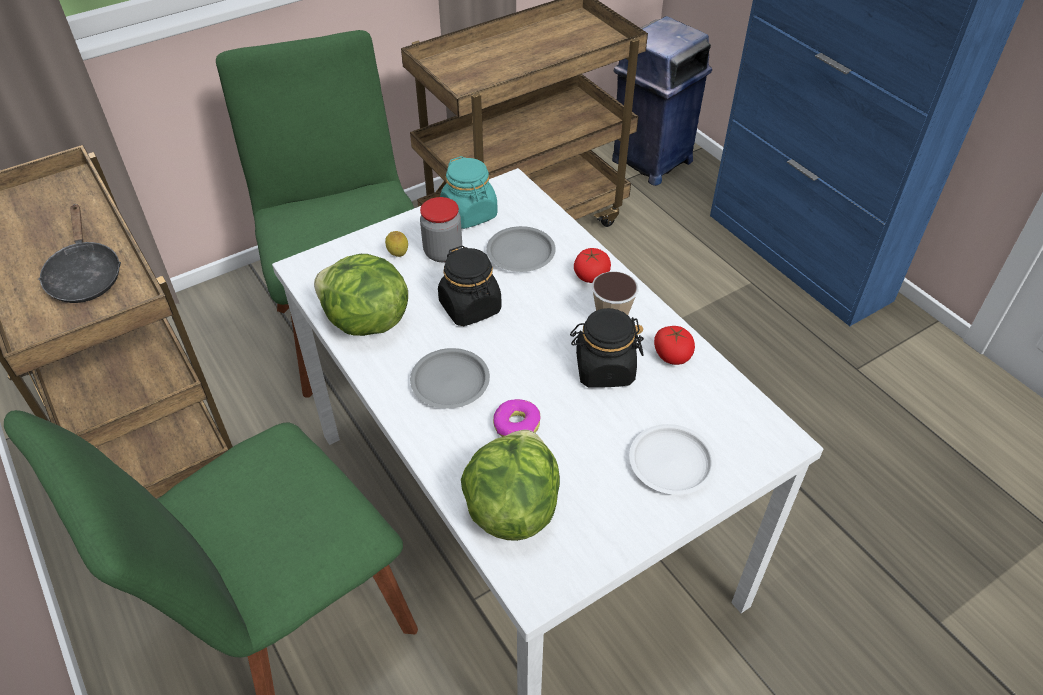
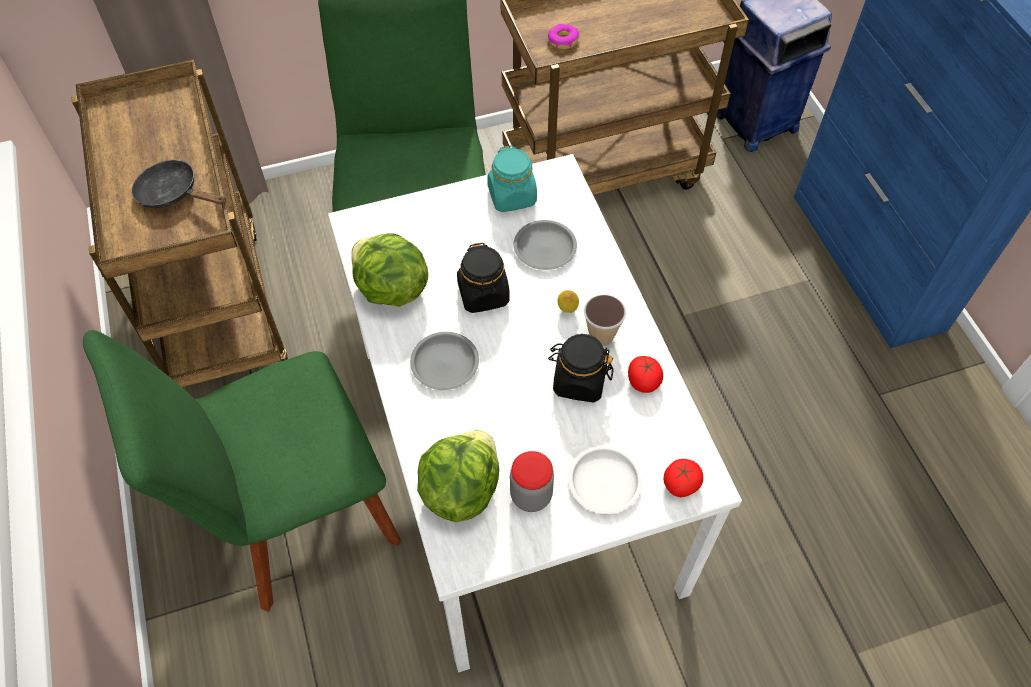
camera: 15 degrees right, 10 degrees up
(85, 276) = (174, 194): black frying pan -> black frying pan turned 120 degrees clockwise
(398, 255) = (437, 228): lemon -> lemon (567, 310)
(443, 252) = (476, 233): jar -> jar (531, 495)
(516, 425) = (487, 416): donut -> donut (562, 41)
(591, 275) = (600, 284): tomato -> tomato (680, 483)

